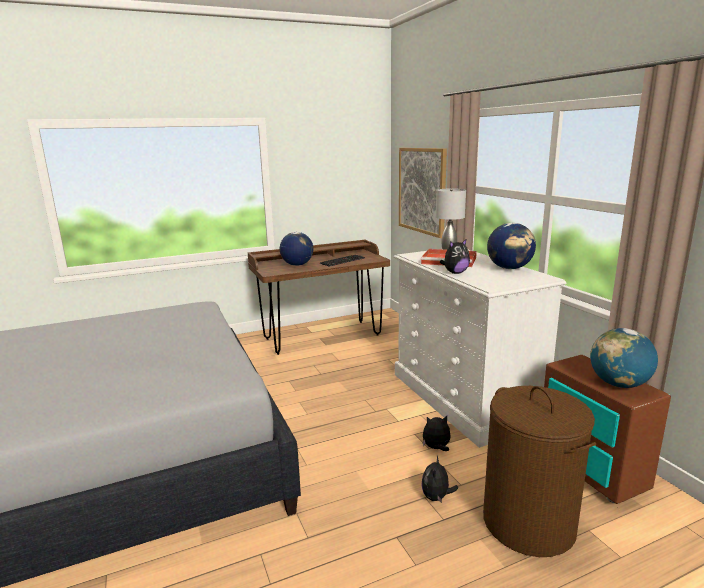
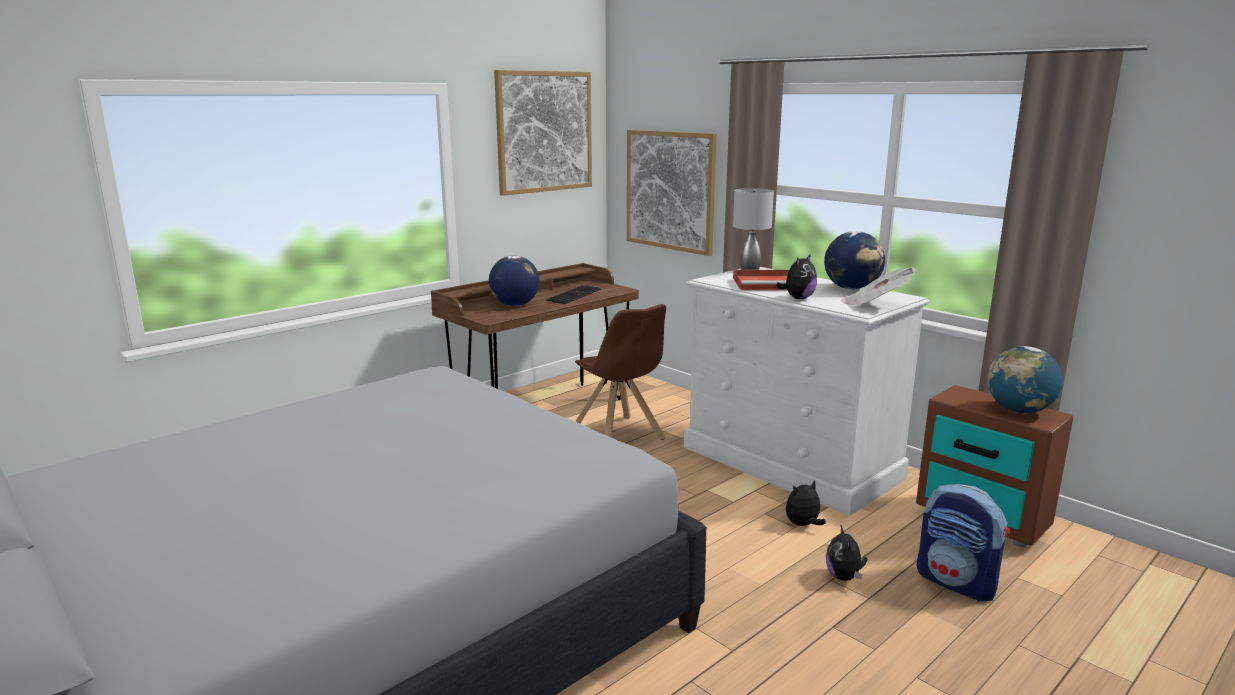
camera: 20 degrees left, 0 degrees up
(340, 149) = (544, 132): none -> picture
(357, 360) = (619, 436): none -> brown chair
(510, 282) = (875, 304): none -> newspaper
(529, 523) = (957, 583): brown laundry basket -> backpack

